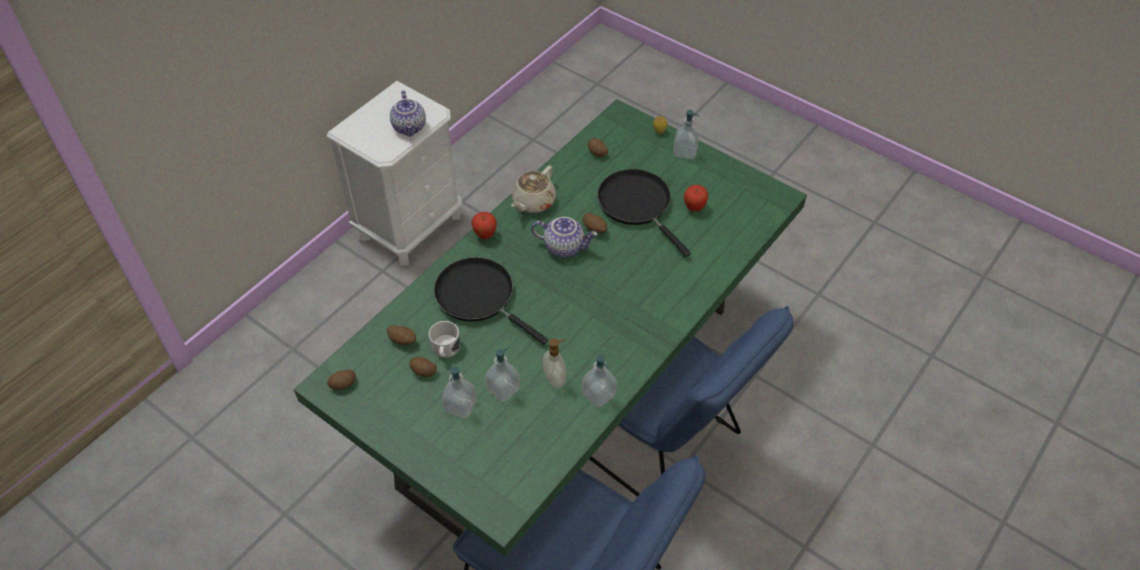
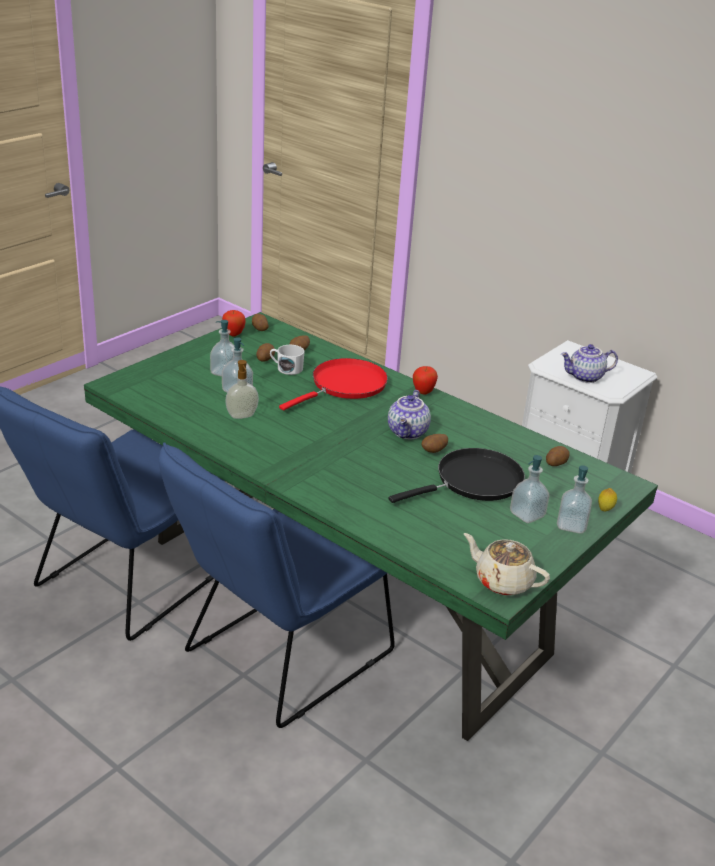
camera: 90 degrees right, 20 degrees down
(479, 297) = (345, 386): black frying pan -> red frying pan
(533, 202) = (471, 419): beige teapot -> beige teapot (502, 581)
(598, 394) = (218, 436): soap dispenser -> soap dispenser (527, 515)
(694, 208) = (473, 521): apple -> apple (233, 334)

